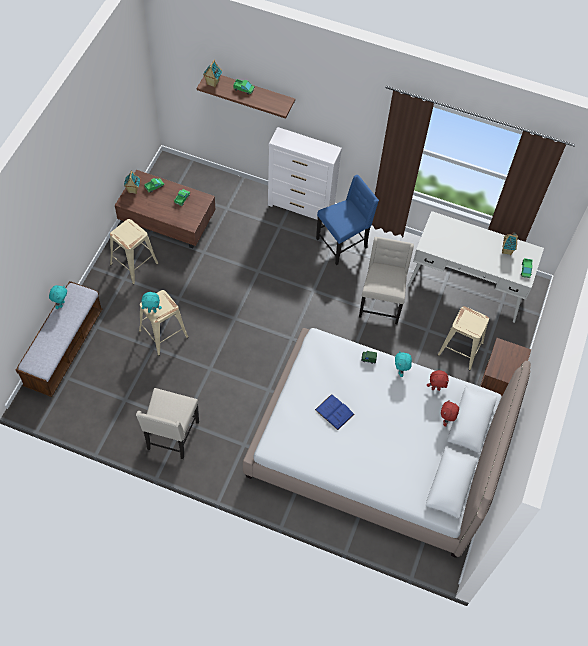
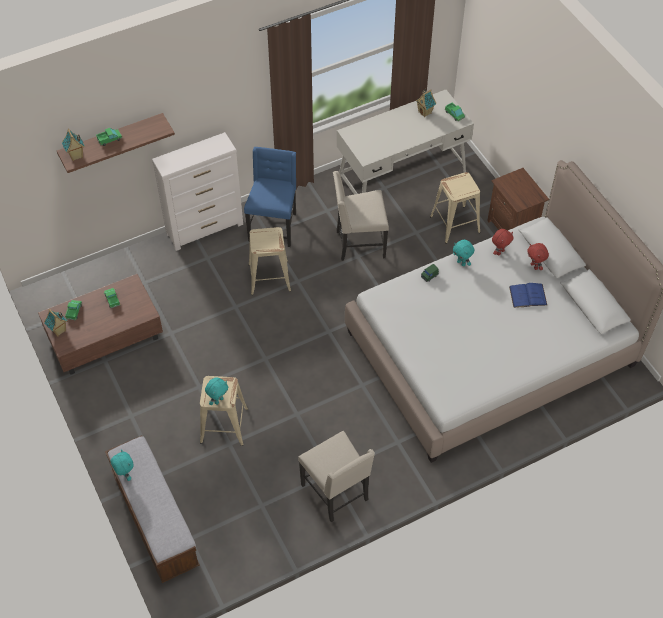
camera: 45 degrees left, 5 degrees down
(134, 263) = (124, 396): beige stool -> beige stool (269, 277)
(334, 412) = (456, 335): blue book -> blue book (528, 295)
(381, 303) = (359, 244): beige chair -> beige chair turned 60 degrees counterclockwise

